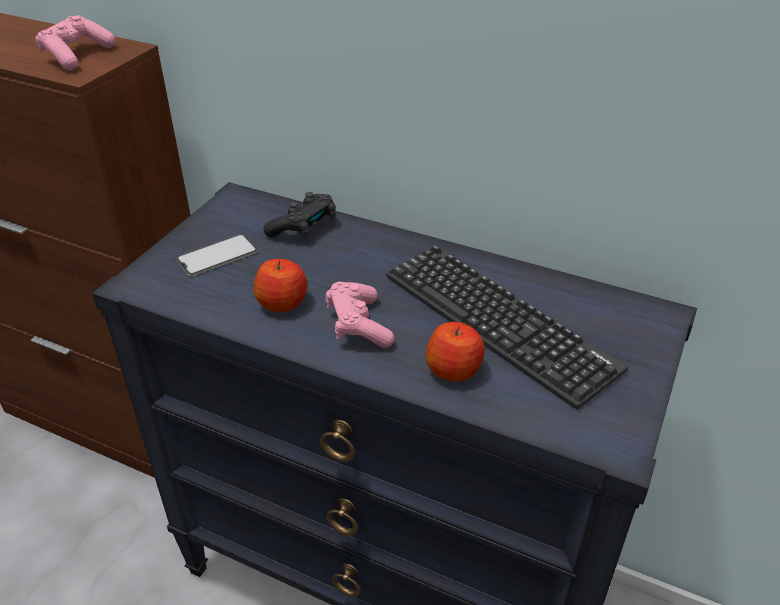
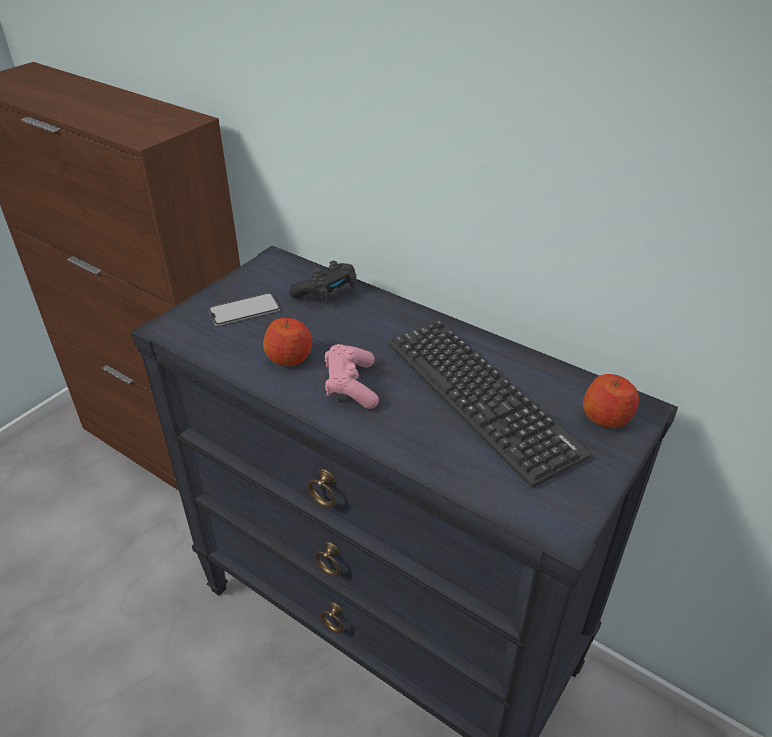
camera: 10 degrees right, 0 degrees up
(77, 55) = (147, 123): pink game controller -> none
(454, 369) = (427, 436): apple -> apple (606, 417)

